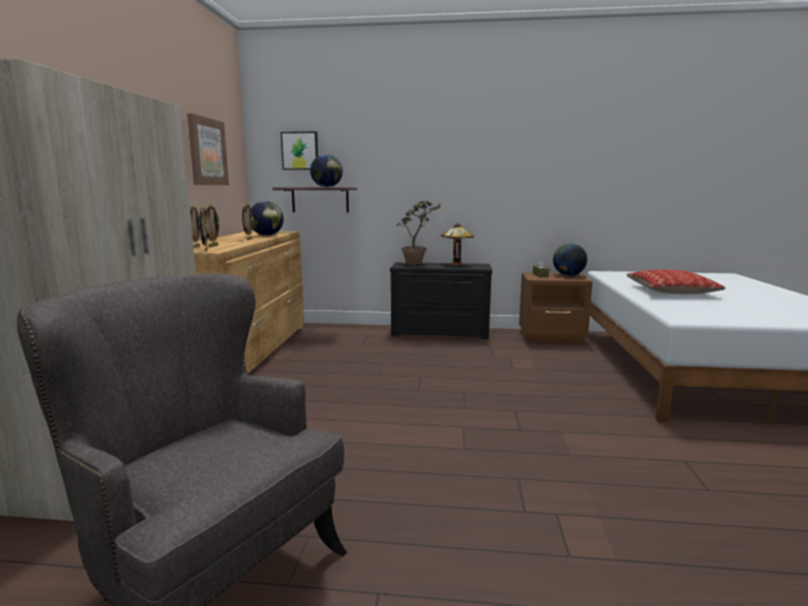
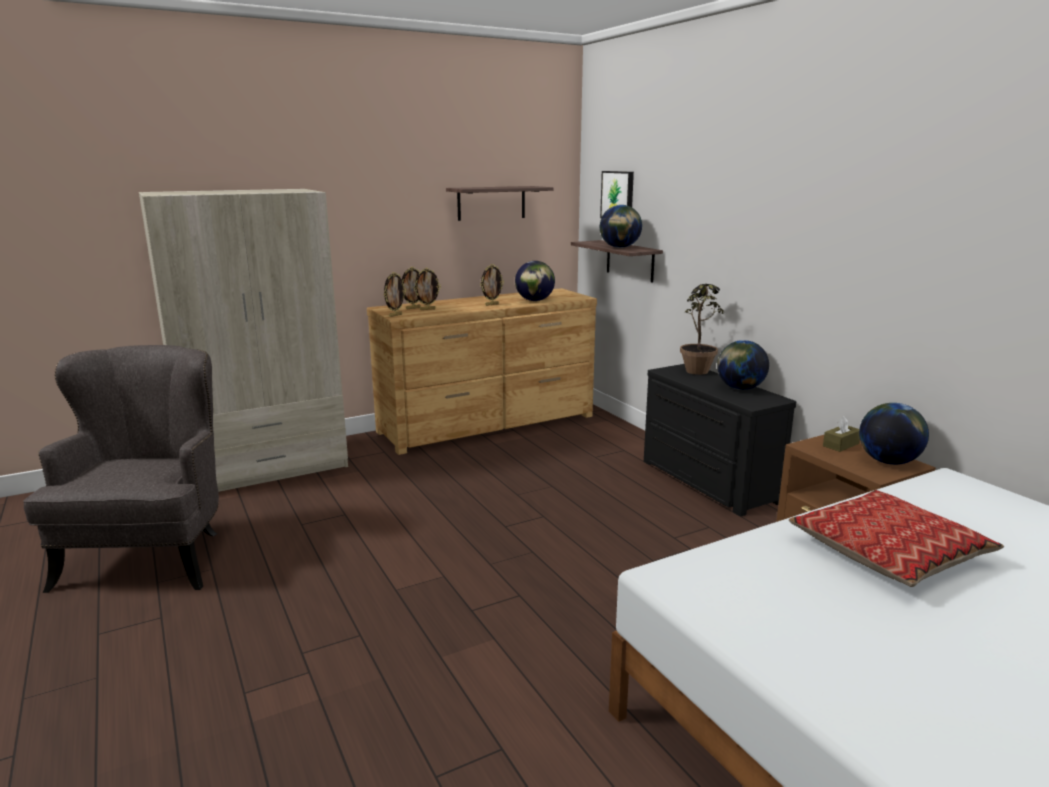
camera: 55 degrees right, 5 degrees up
(207, 152) = (491, 203): picture -> shelf
(456, 264) = (740, 388): table lamp -> globe

